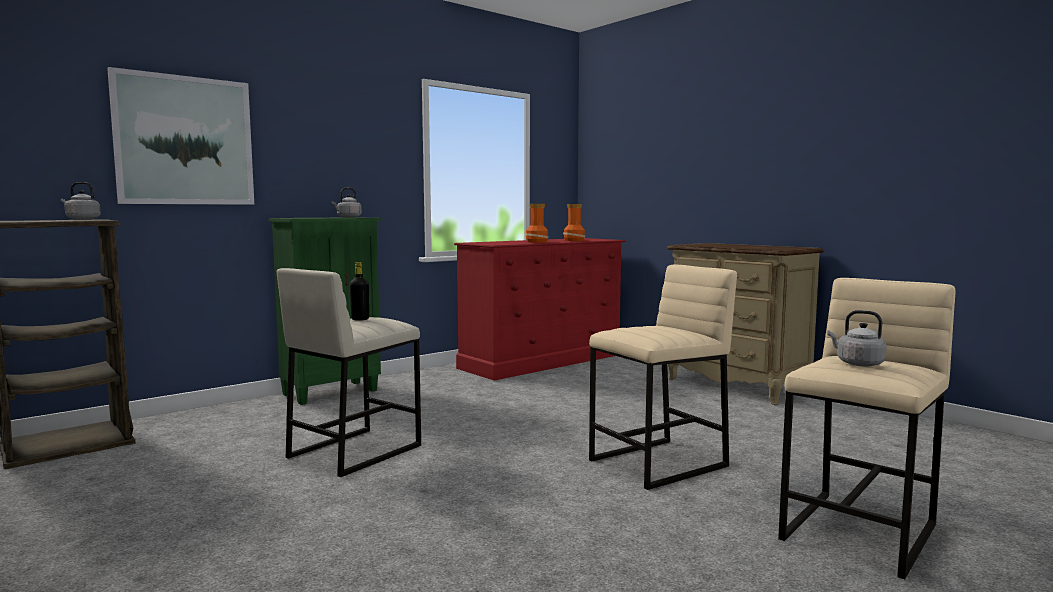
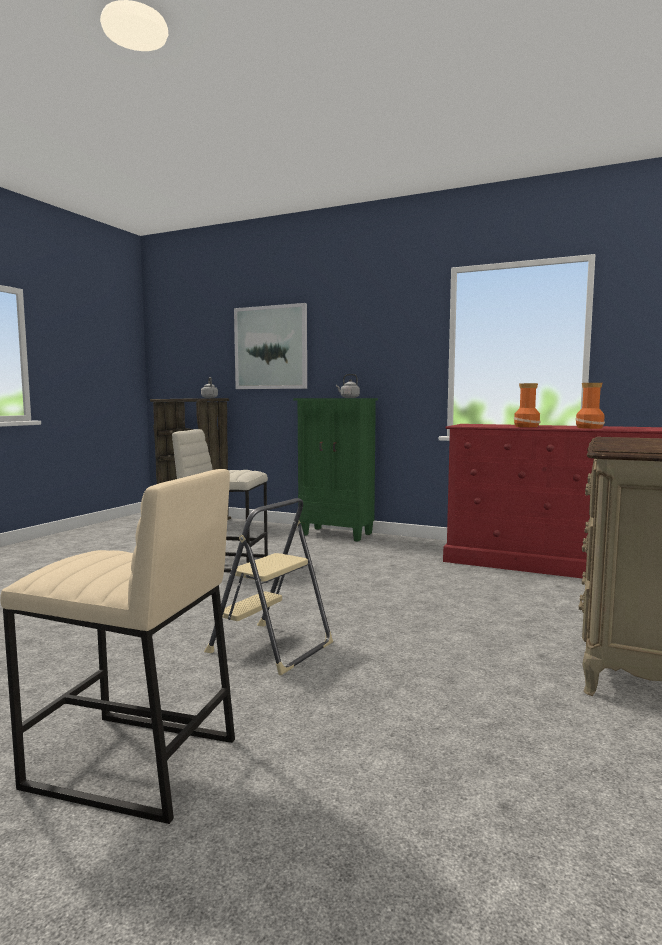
camera: 65 degrees right, 0 degrees up
(360, 319) = (232, 470): black bottle -> none
(658, 463) = (273, 648): beige stool -> beige step ladder
(857, 363) = (101, 557): grey kettle -> none

